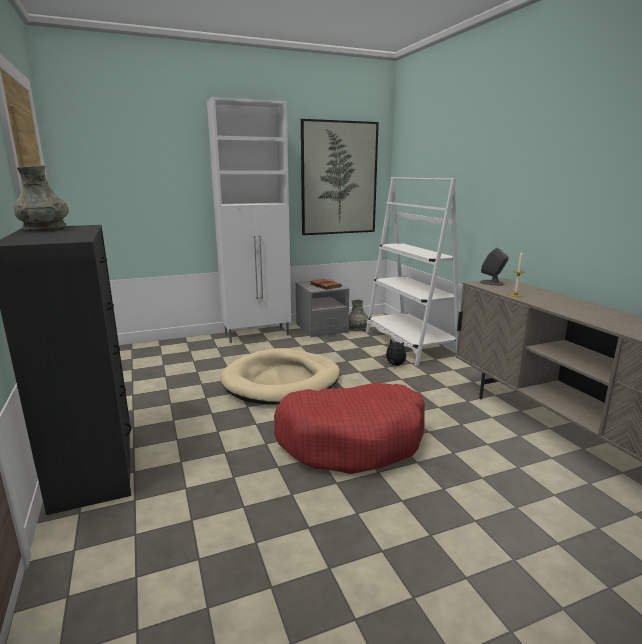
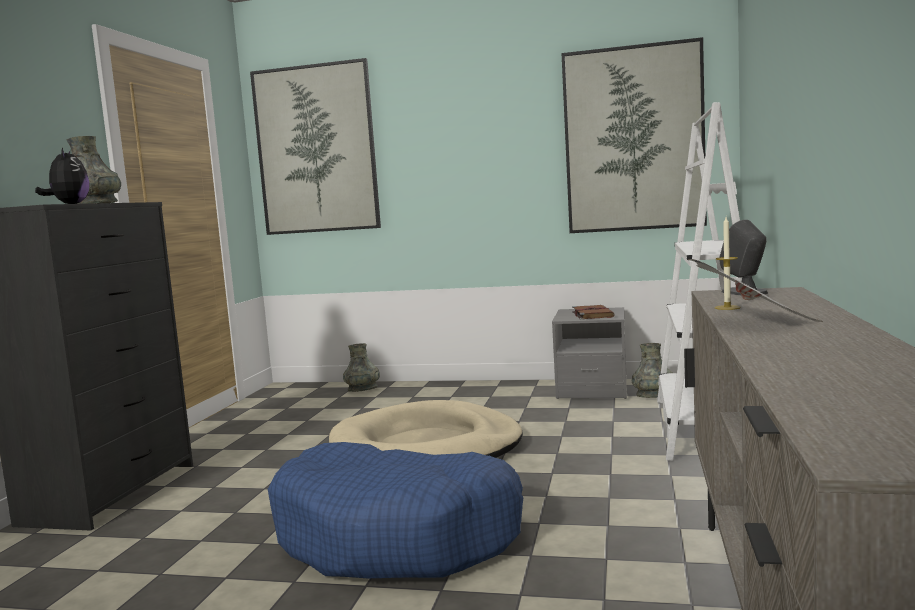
camera: 35 degrees right, 10 degrees down
(117, 167) = (316, 149): none -> picture
(170, 346) = (363, 389): none -> grey vase
(258, 335) = (487, 388): white cabinet -> none
(352, 440) = (399, 537): red dog bed -> blue dog bed
(394, 365) = (631, 453): plush toy -> plush toy (69, 204)
(554, 305) = (754, 322): none -> newspaper

